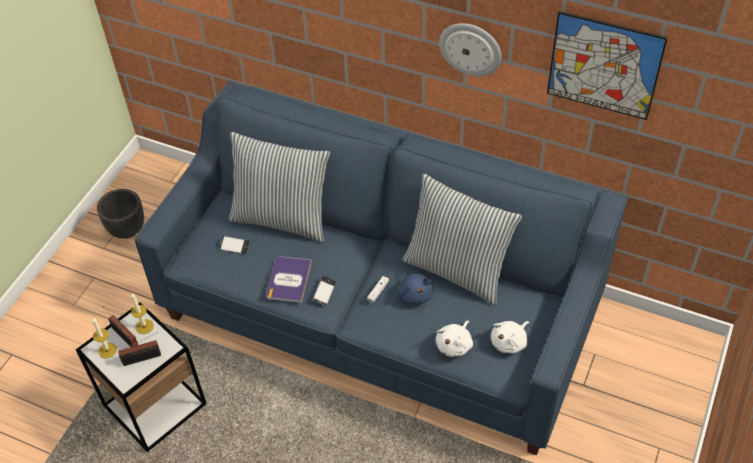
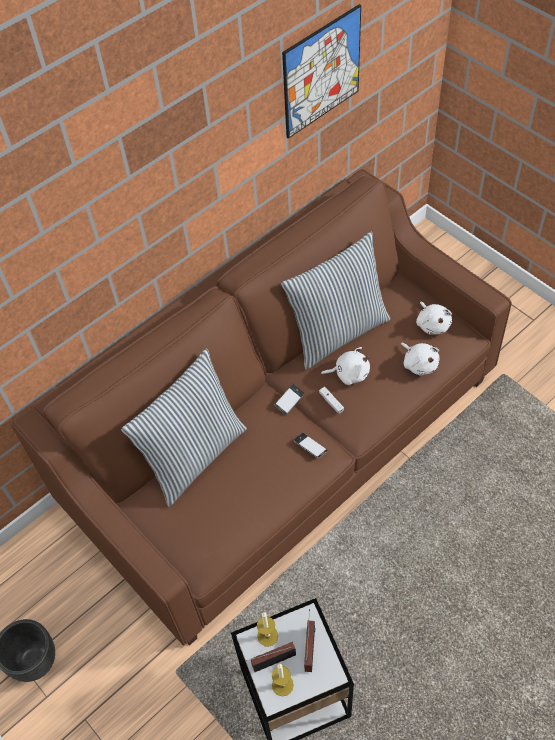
camera: 65 degrees left, 5 degrees up
(235, 247) = (210, 510): phone -> phone (289, 400)
(288, 280) = (280, 473): book -> none
(381, 312) = (282, 443): blue sofa -> brown sofa
(415, 294) = (349, 373): blue plush toy -> white plush toy
(471, 48) = (221, 156): wall clock -> none

